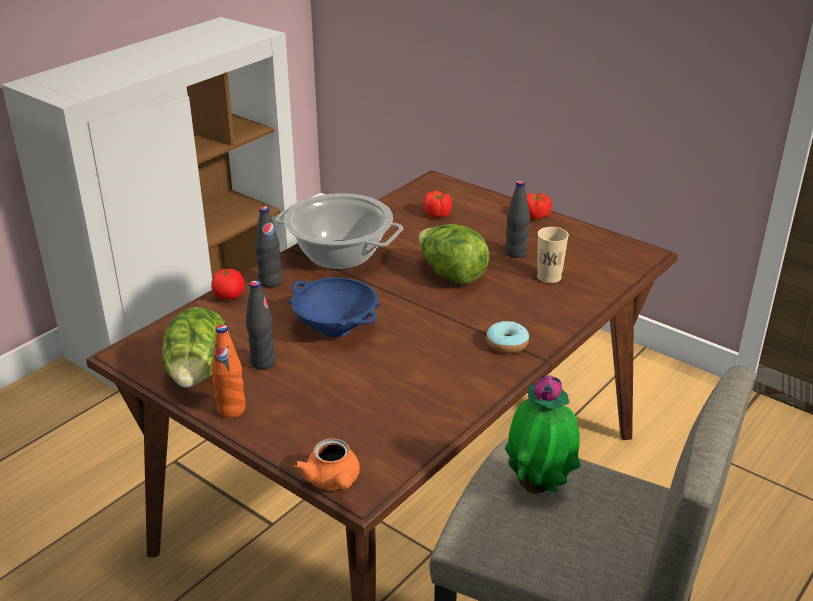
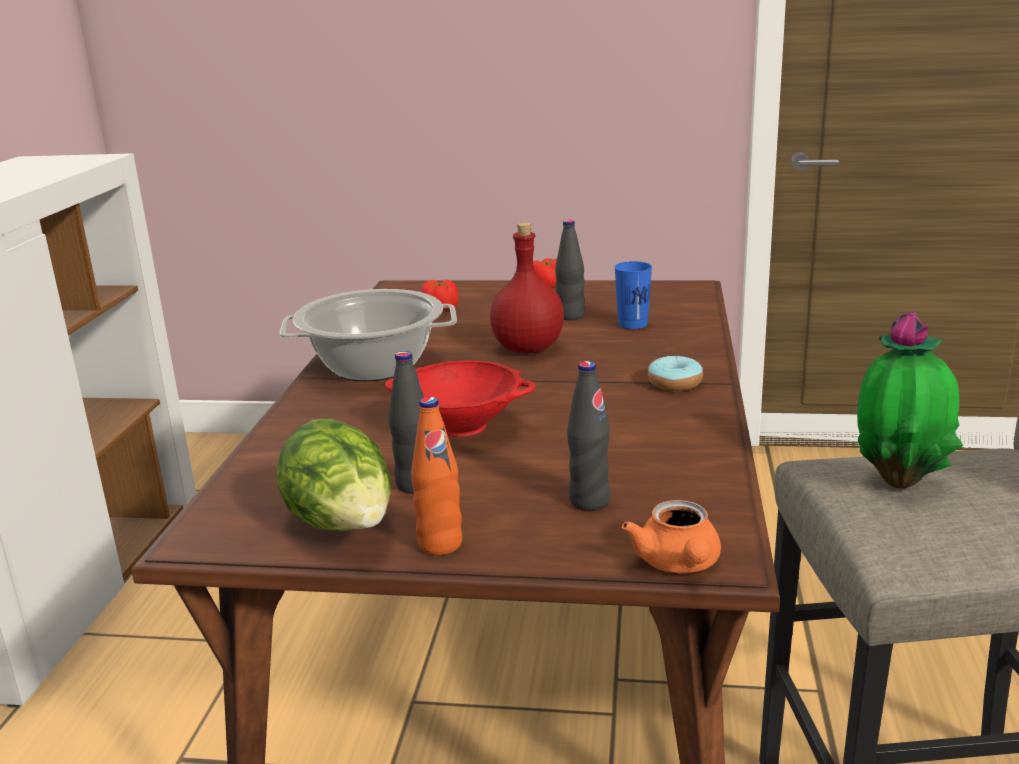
camera: 30 degrees left, 10 degrees down
(229, 296) = (277, 439): tomato -> none
(270, 282) = (316, 411): black bottle -> black bottle (589, 501)
(333, 481) = (678, 564): orange teapot -> orange teapot turned 45 degrees clockwise
(335, 328) = (463, 427): blue bowl -> red bowl
(451, 275) = (529, 349): lettuce -> red bottle
(549, 277) = (632, 324): beige cup -> blue cup

